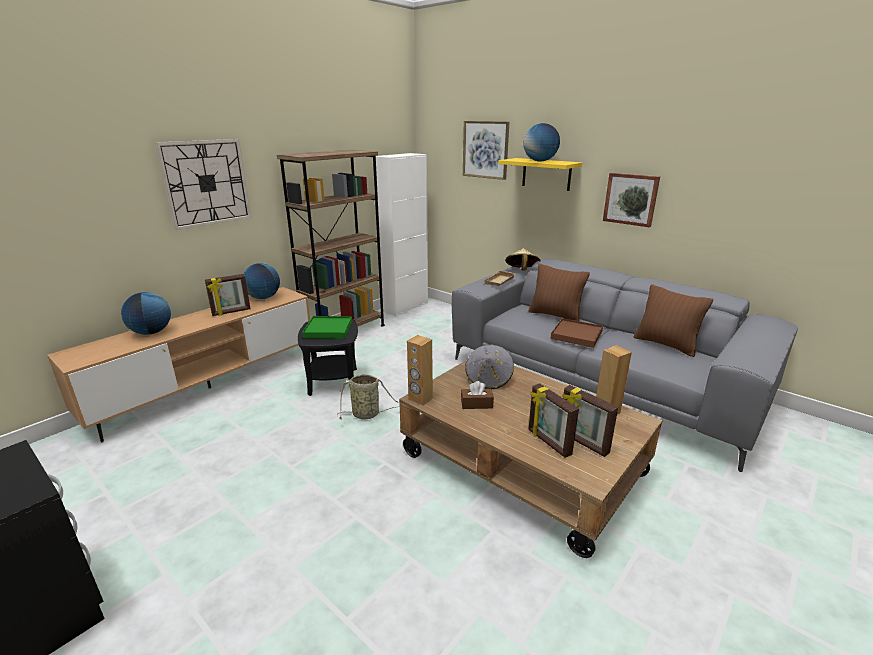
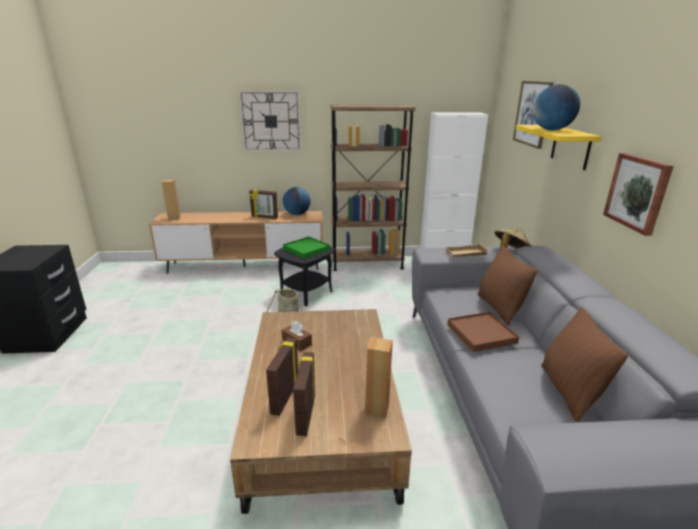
camera: 45 degrees right, 0 degrees up
(151, 332) = (211, 216): globe -> none
(420, 399) = (273, 319): brown speaker -> brown speaker (174, 218)
(489, 379) = (340, 331): grey hat -> none

